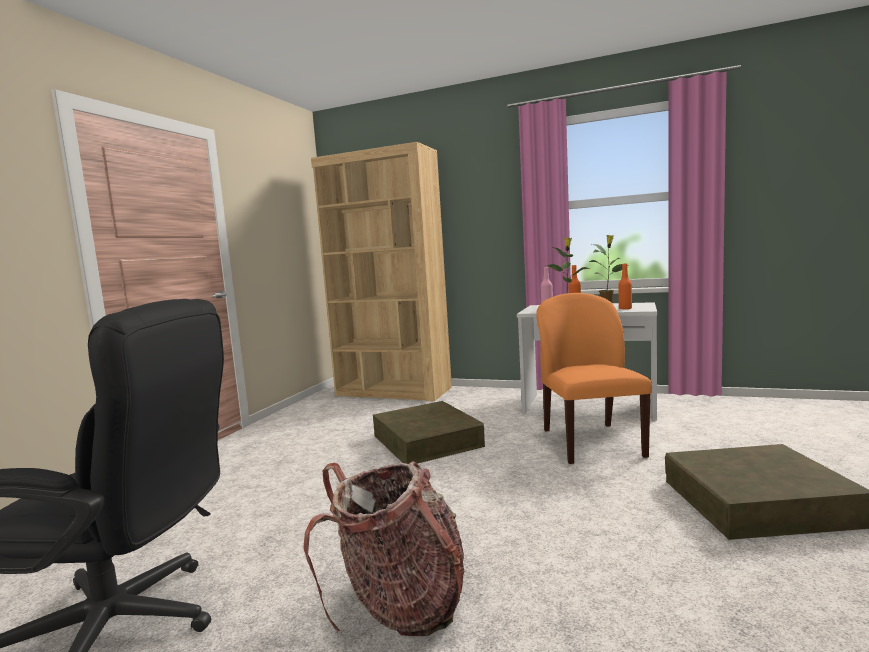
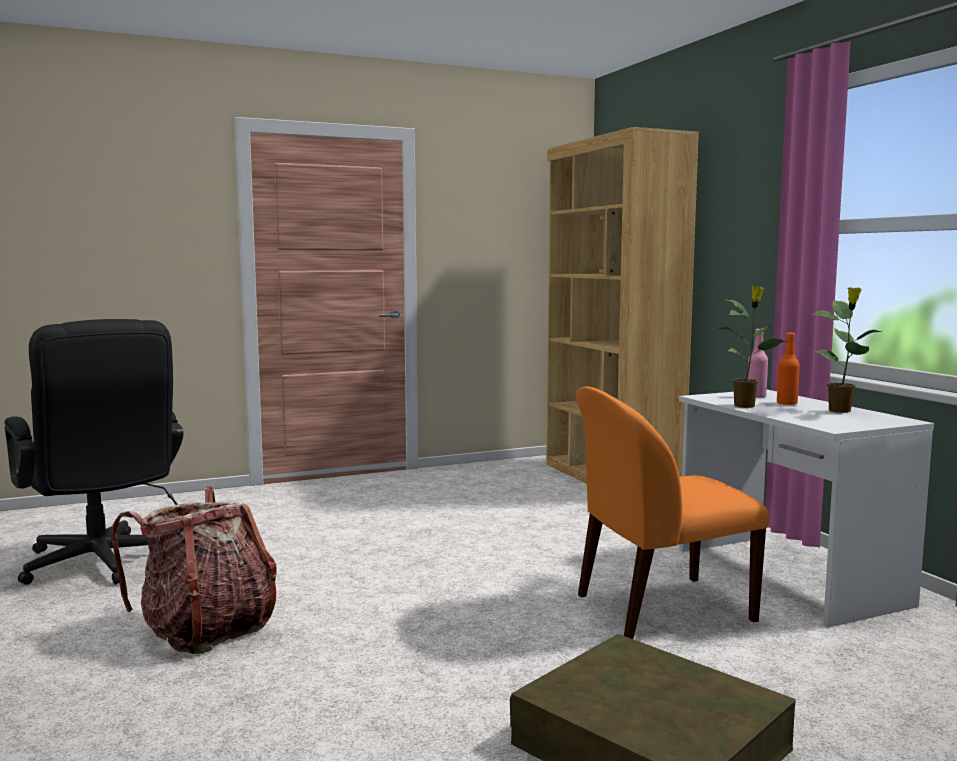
camera: 45 degrees right, 0 degrees up
(427, 441) = (509, 537): brown storage box -> none
(590, 442) = (660, 608): orange chair -> orange chair turned 150 degrees counterclockwise
(625, 309) = (822, 420): orange bottle -> none

